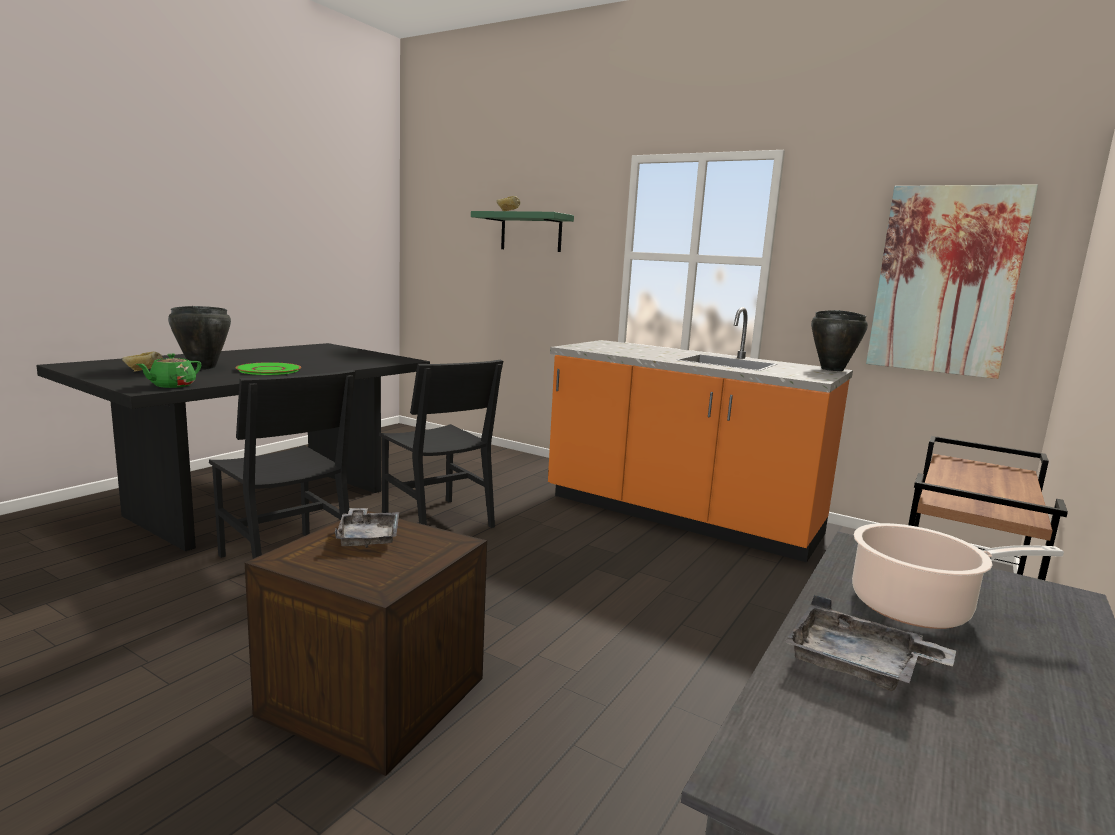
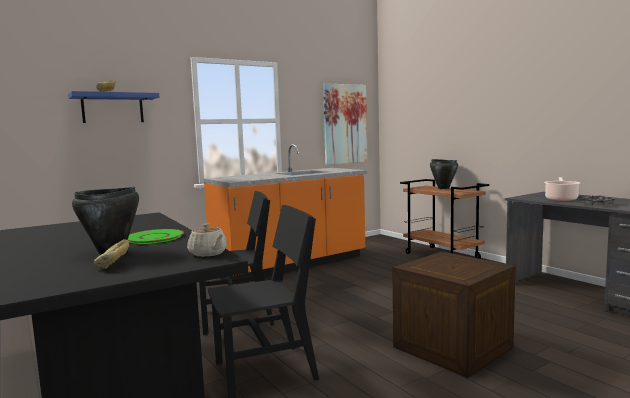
camera: 65 degrees left, 5 degrees down
(172, 385) = (208, 254): green teapot -> beige teapot
(368, 537) = (435, 266): grey tray -> none
(531, 232) = (112, 108): green shelf -> blue shelf
(832, 369) = (330, 168): black cooking pot -> black cooking pot (443, 188)

